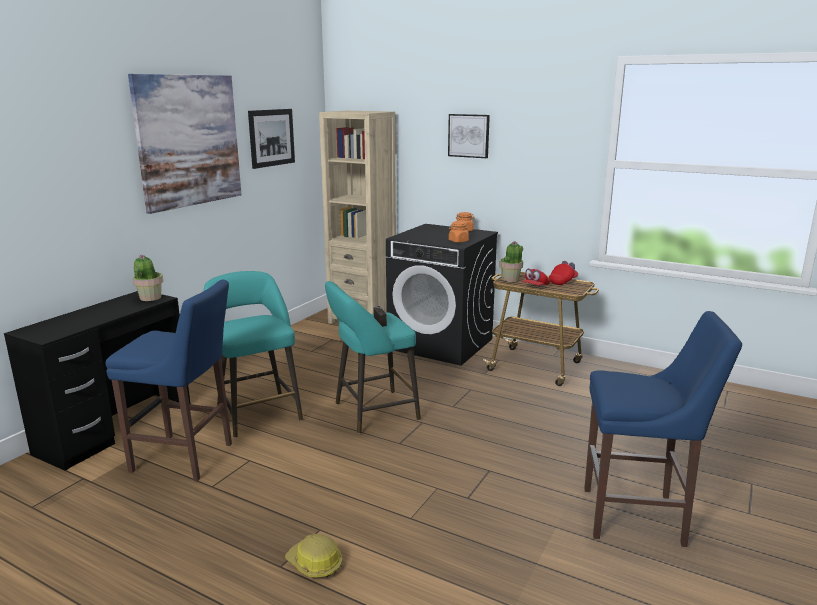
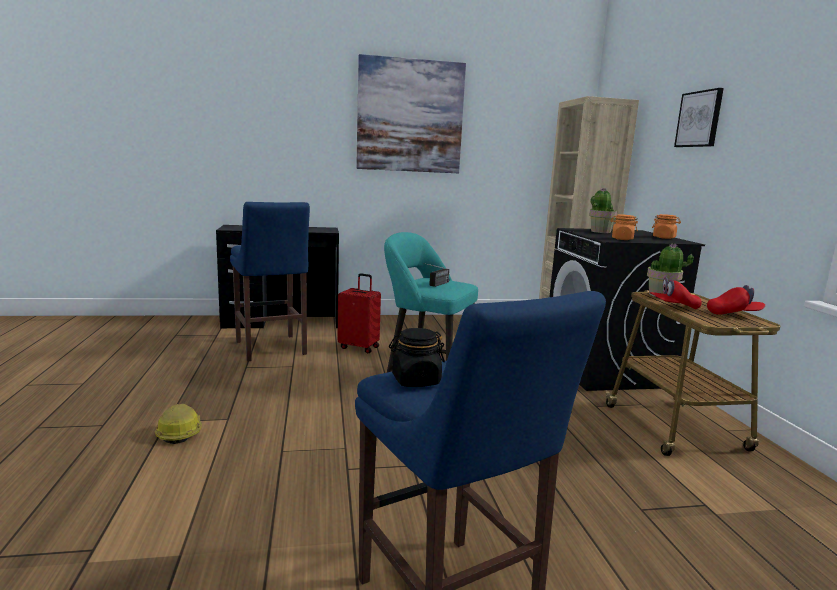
camera: 50 degrees right, 5 degrees down
(150, 298) = (326, 230): potted plant -> potted plant (600, 231)
(257, 412) = (359, 347): turquoise stool -> red suitcase
(271, 137) = (510, 127): picture -> none
(629, 394) = (415, 380): none -> black jar

